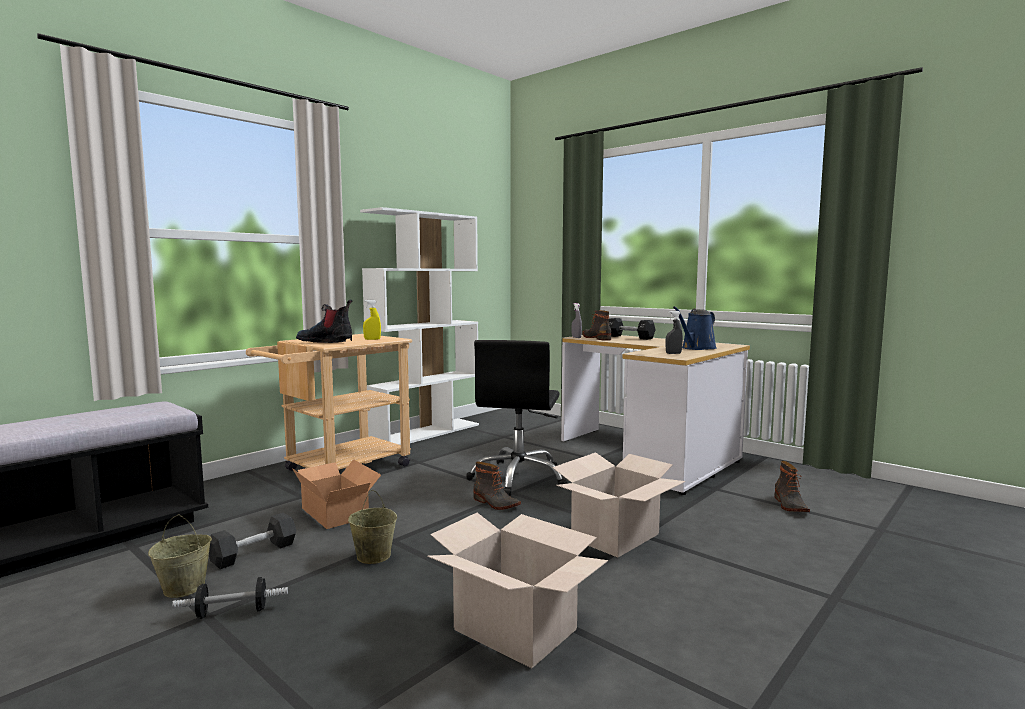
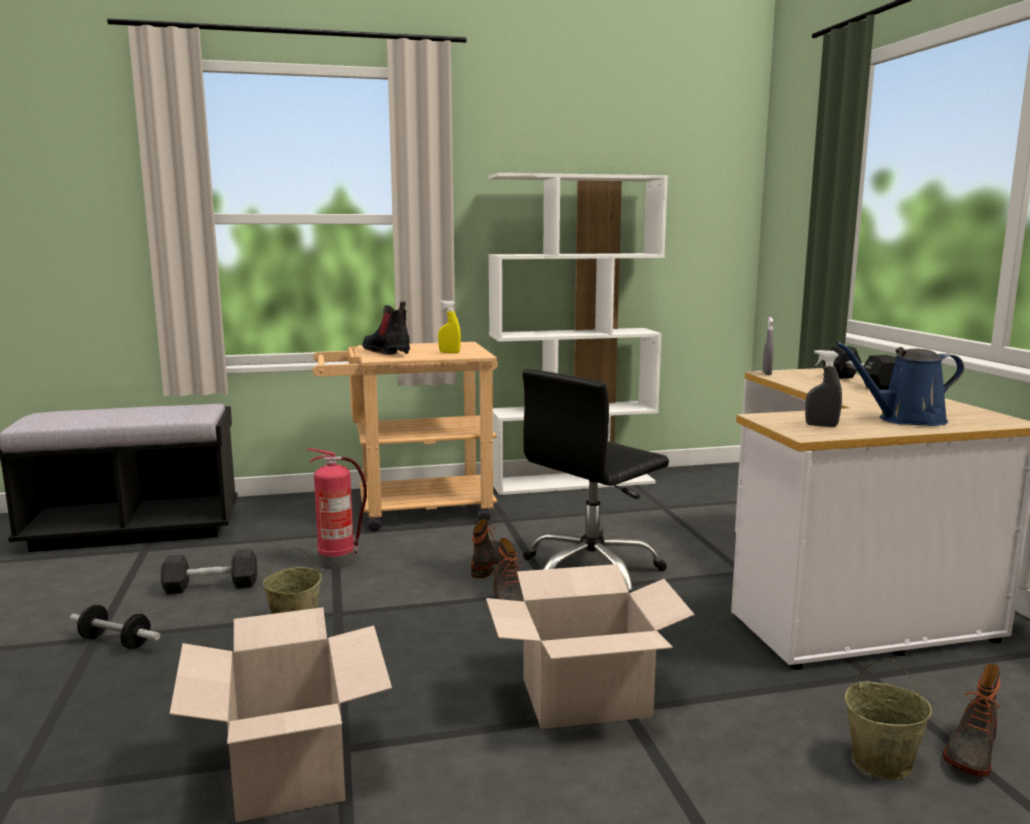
camera: 35 degrees right, 5 degrees up
(185, 588) = (121, 604): beige bucket -> beige bucket (882, 762)
(337, 511) = (338, 561): cardboard box -> fire extinguisher
(597, 338) = (797, 378): boot -> boot (488, 563)

